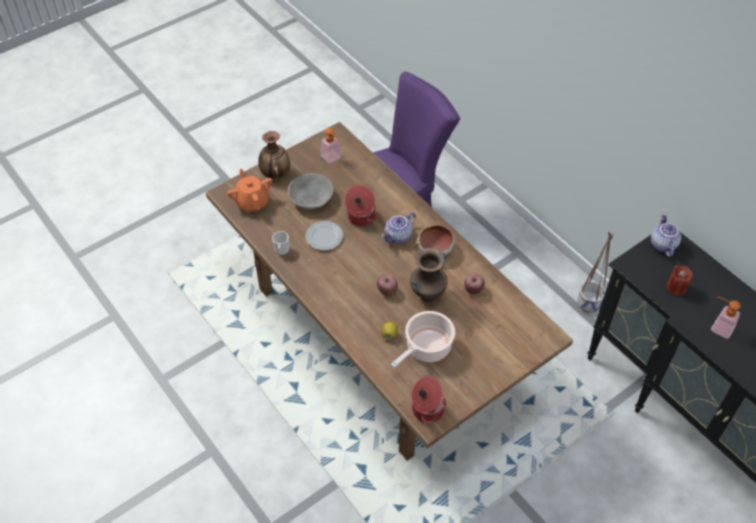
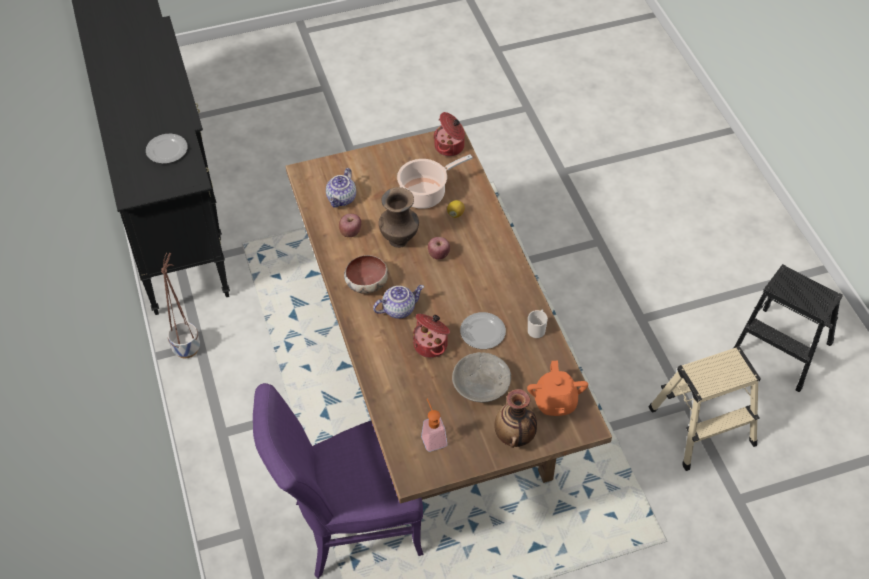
camera: 160 degrees left, 0 degrees up
(75, 460) = (782, 348): none -> black step ladder
(147, 365) = (702, 425): none -> beige step ladder
(662, 244) = (144, 190): teapot -> teapot (342, 199)
(676, 287) = (167, 150): red candle -> plate
(718, 327) = (162, 111): soap dispenser -> none

